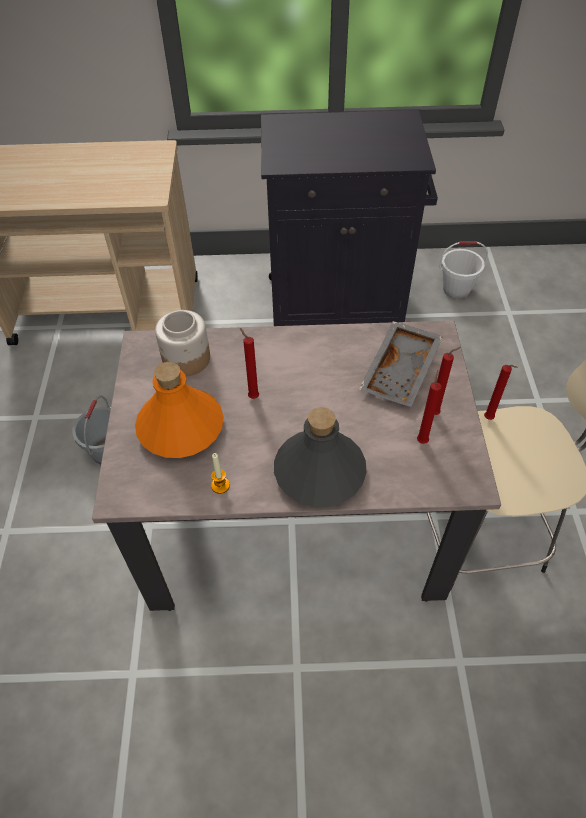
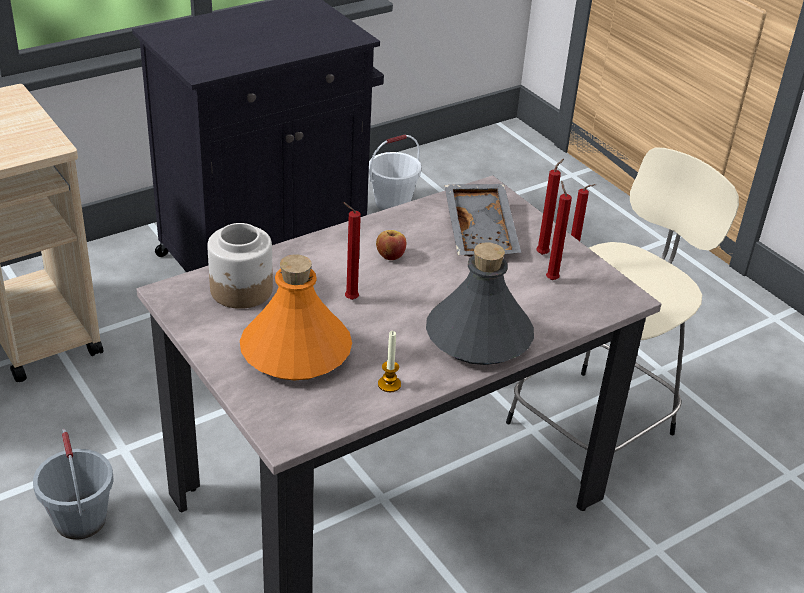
camera: 35 degrees left, 15 degrees down
(312, 368) = (390, 256): none -> apple

